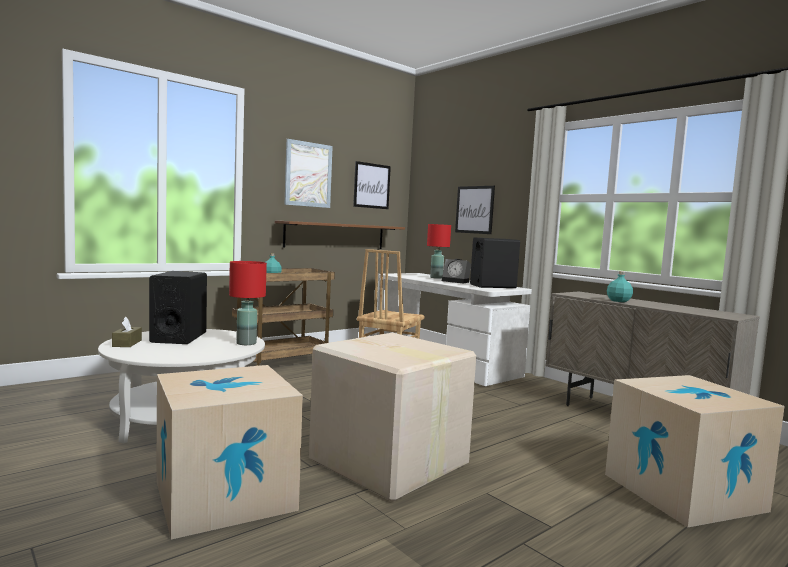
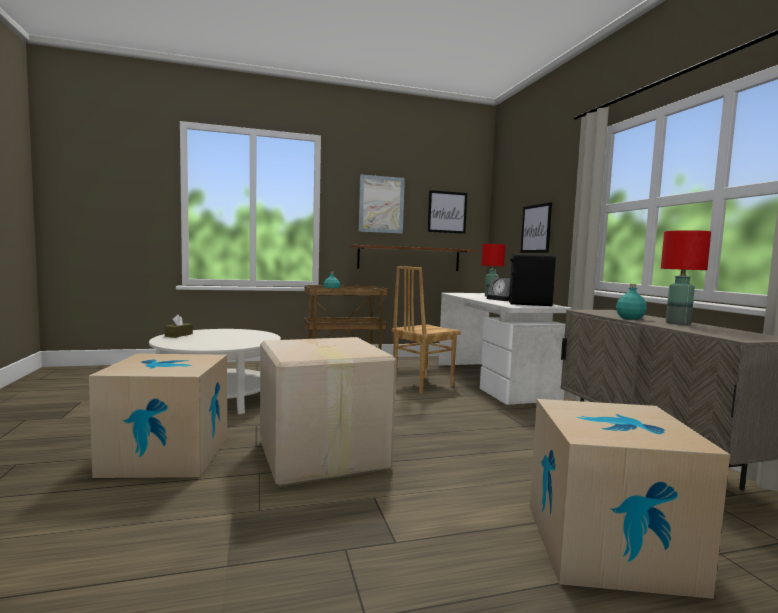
camera: 25 degrees right, 0 degrees up
(179, 337) = (221, 334): black speaker -> none
(247, 343) = (260, 341): red table lamp -> red table lamp (678, 323)

